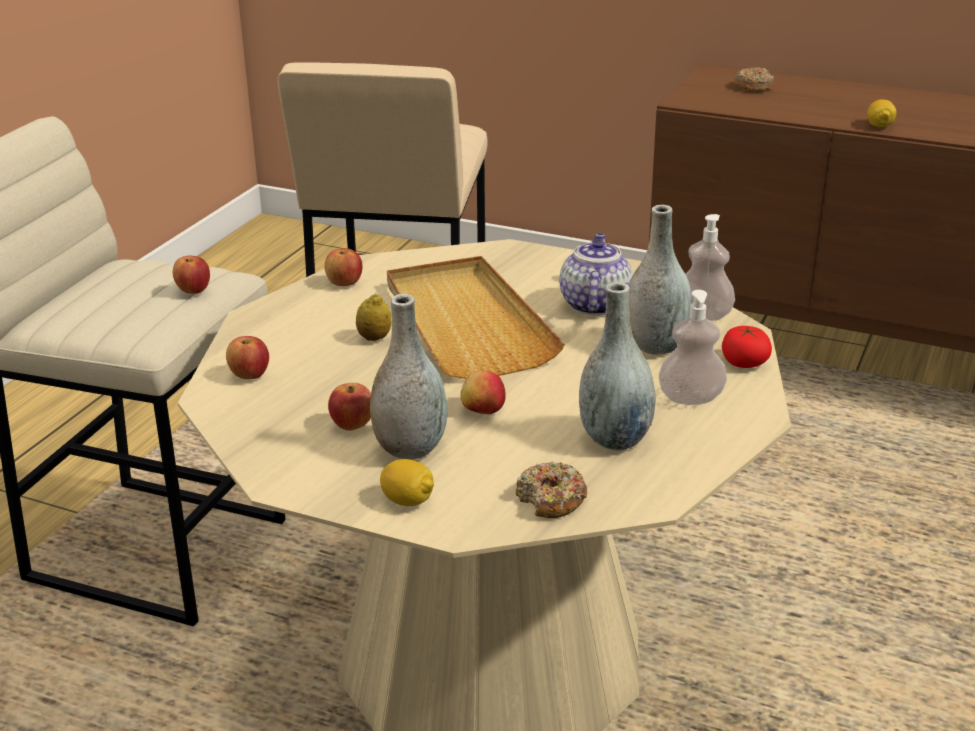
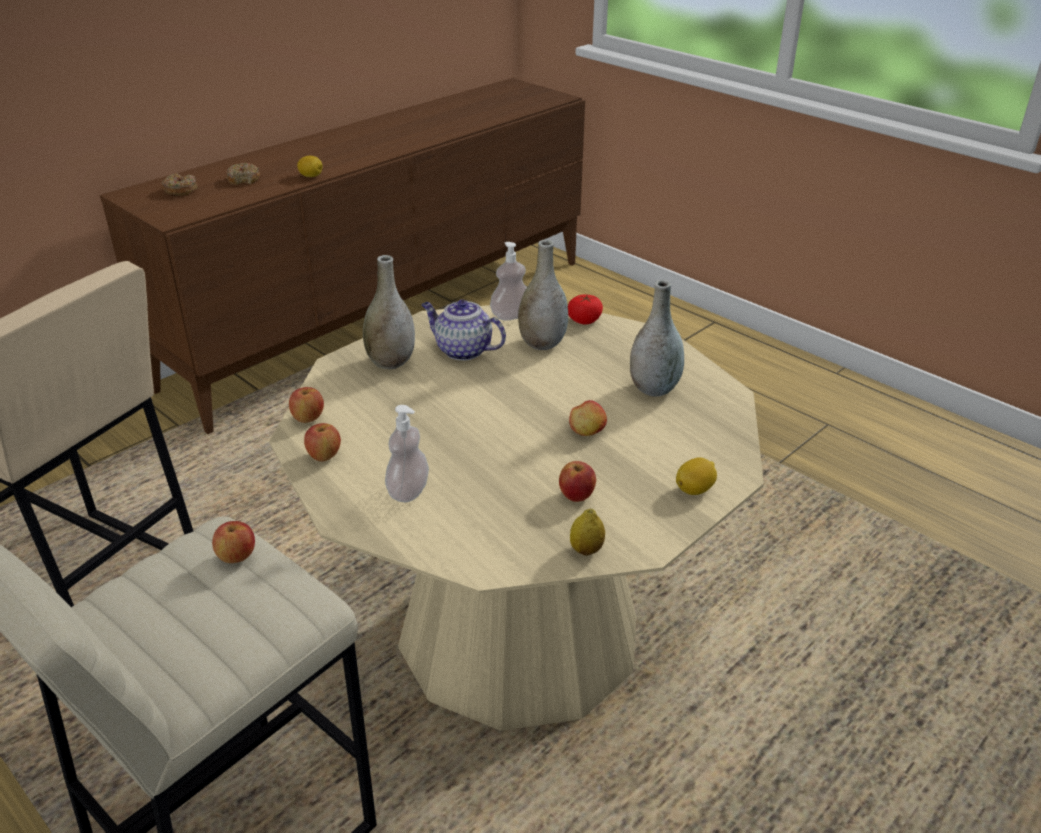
camera: 70 degrees left, 5 degrees up
(249, 375) = (459, 538): apple -> apple (308, 418)
(374, 338) = (440, 459): lemon -> lemon (586, 550)
(410, 449) = (625, 475): grey vase -> grey vase (391, 362)
(466, 323) = (449, 410): beige tray -> none
(551, 500) = (716, 430): donut -> donut (244, 179)
(691, 398) = (618, 350): soap dispenser -> soap dispenser (408, 491)

